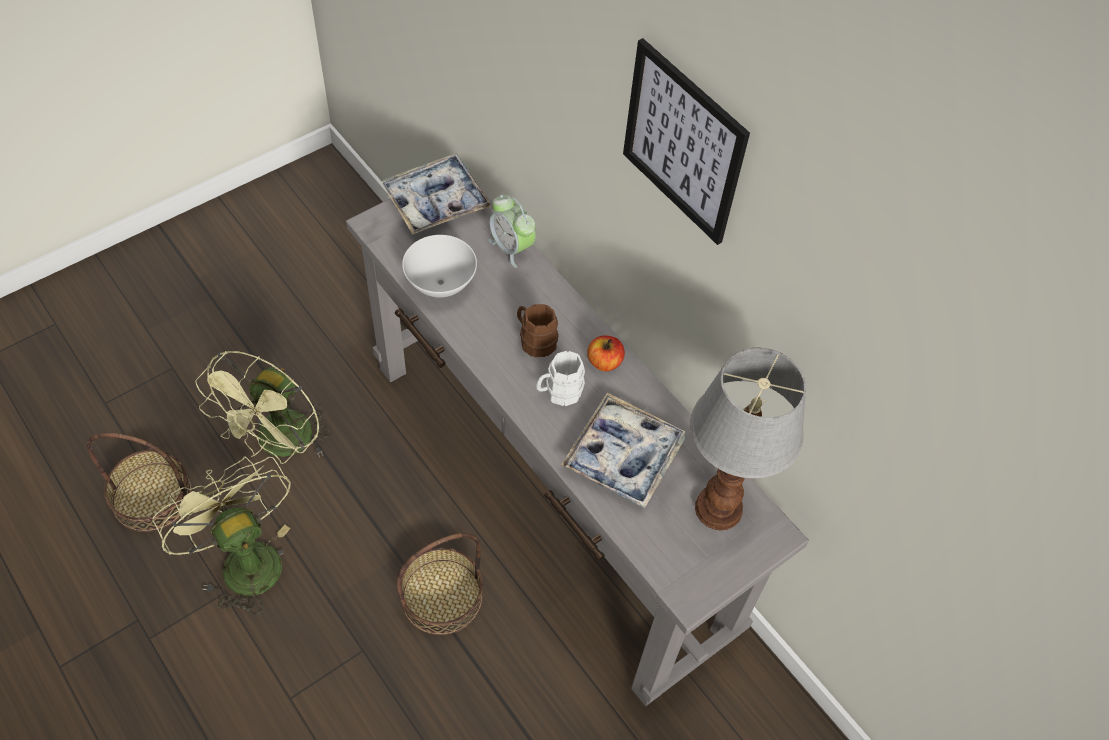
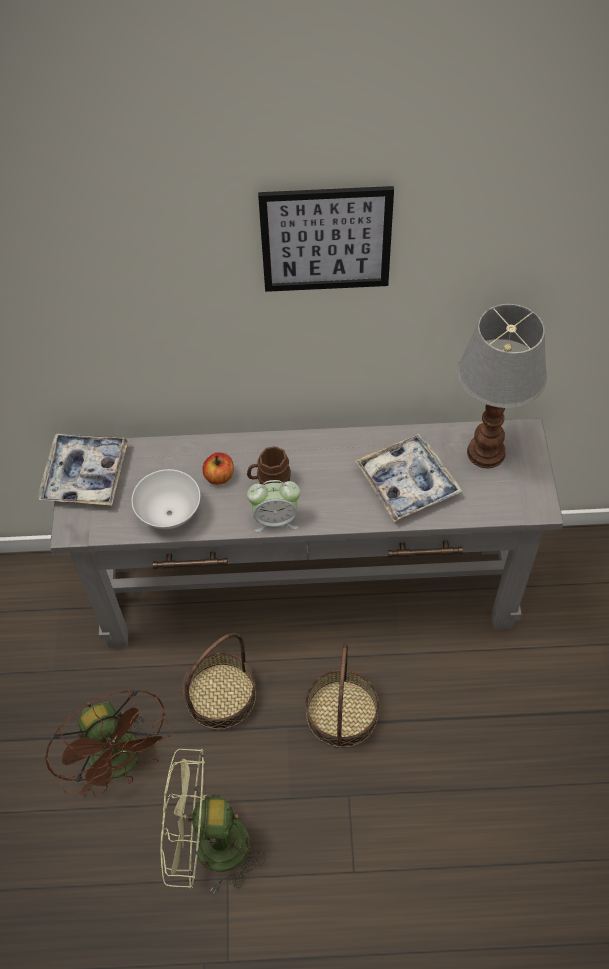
camera: 50 degrees left, 0 degrees up
(152, 496) = (93, 894): basket -> basket (220, 695)
(280, 445) = (122, 762): green fan -> brown fan
(511, 247) = (173, 450): alarm clock -> alarm clock (275, 519)
(559, 392) = (326, 492): white mug -> none
(604, 362) = (321, 450): apple -> apple (219, 476)

